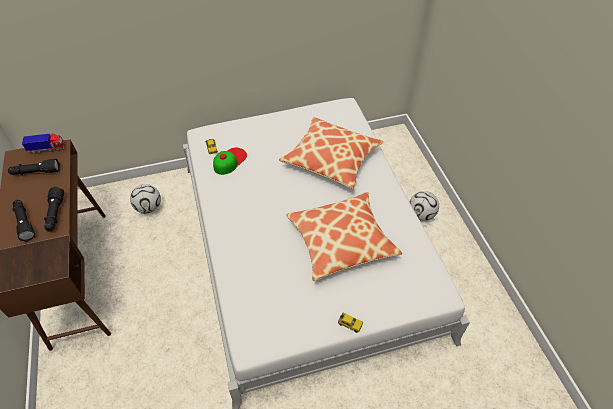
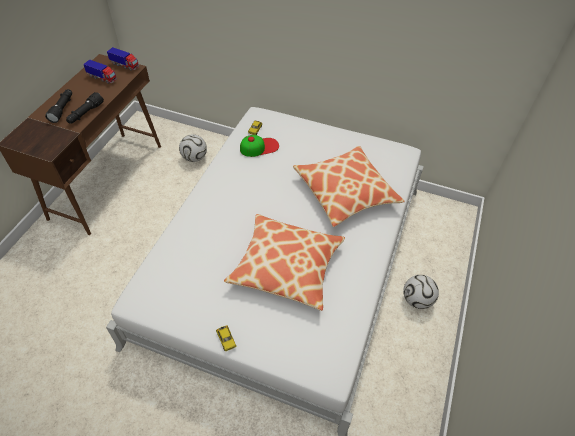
camera: 35 degrees right, 0 degrees up
(36, 172) = (102, 78): black flashlight -> toy truck

